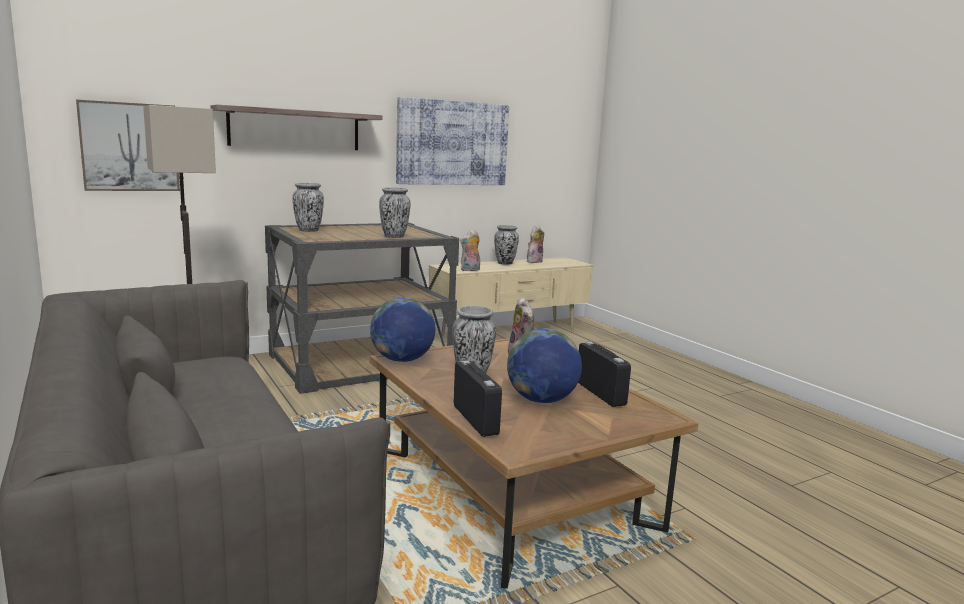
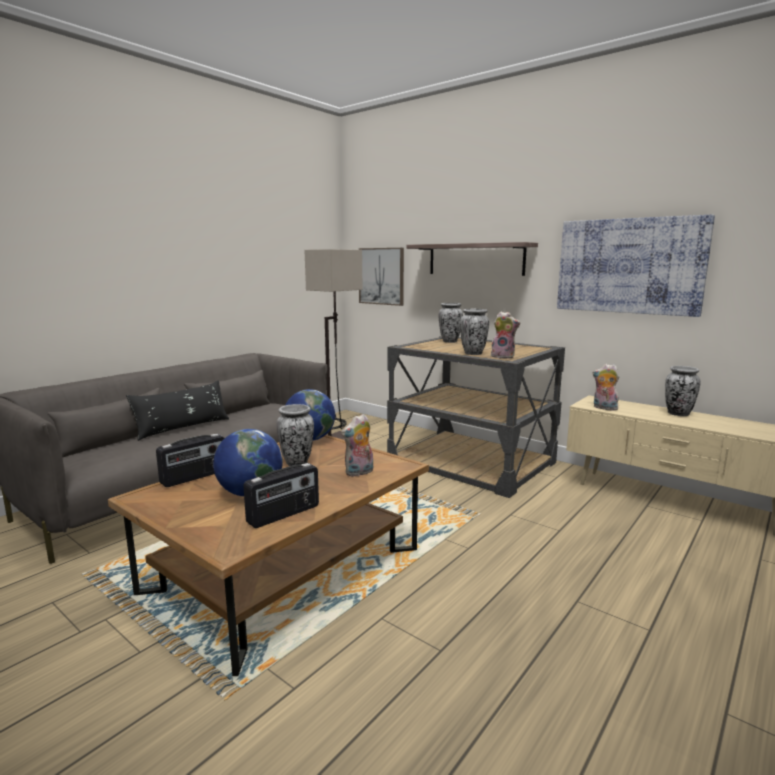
camera: 70 degrees right, 0 degrees up
(211, 424) = (183, 428): none -> black pillow
(534, 261) = (732, 422): plush toy -> plush toy (503, 356)

